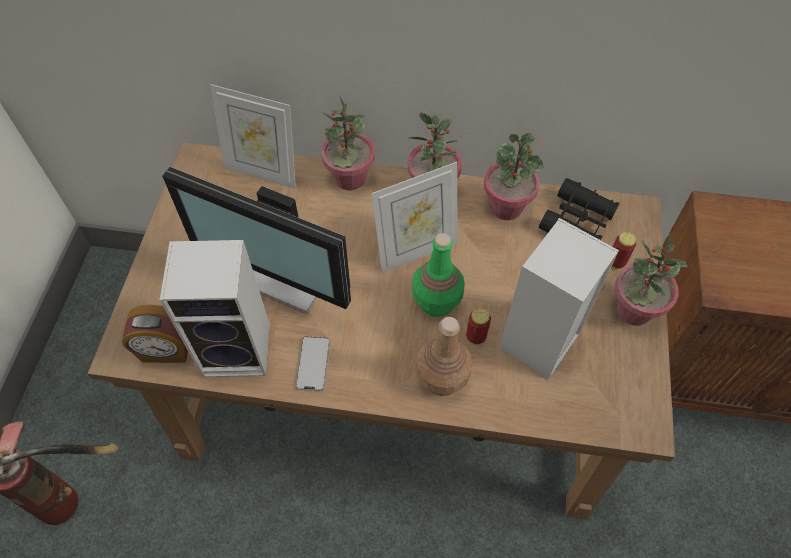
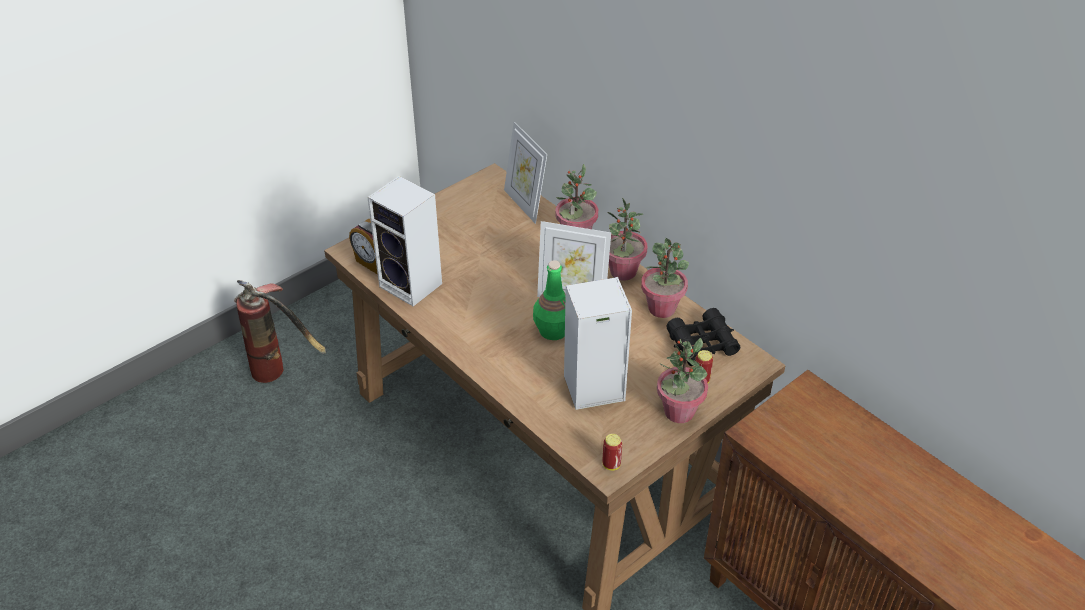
camera: 40 degrees right, 15 degrees down
(291, 273) = (482, 265): monitor -> none
(313, 364) = (445, 317): phone -> none
(442, 379) = (510, 369): brown bottle -> none
(476, 337) = (556, 362): can -> can (611, 465)

